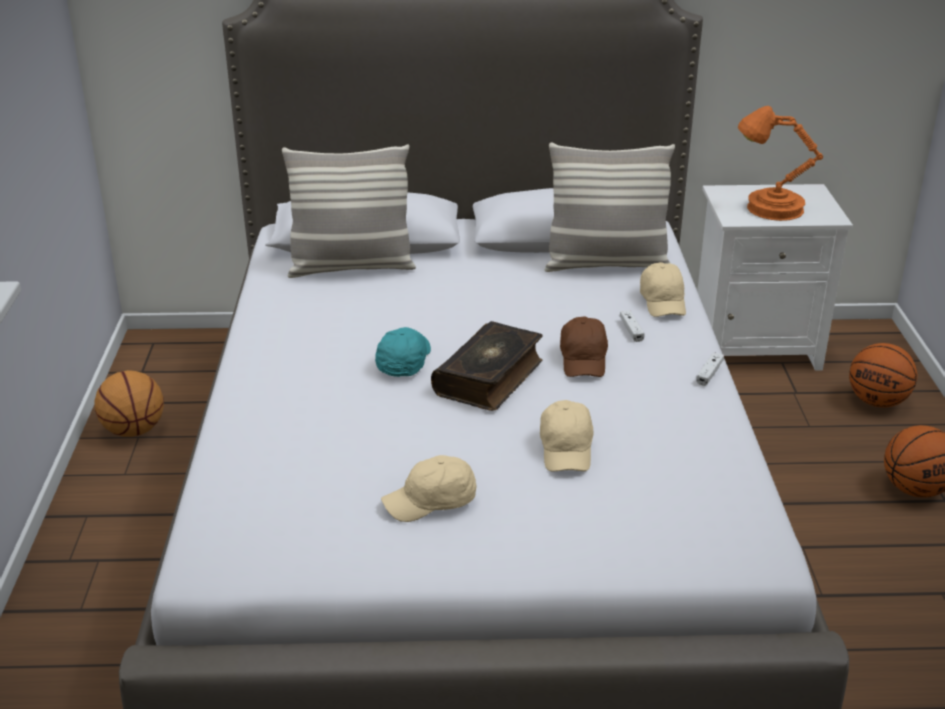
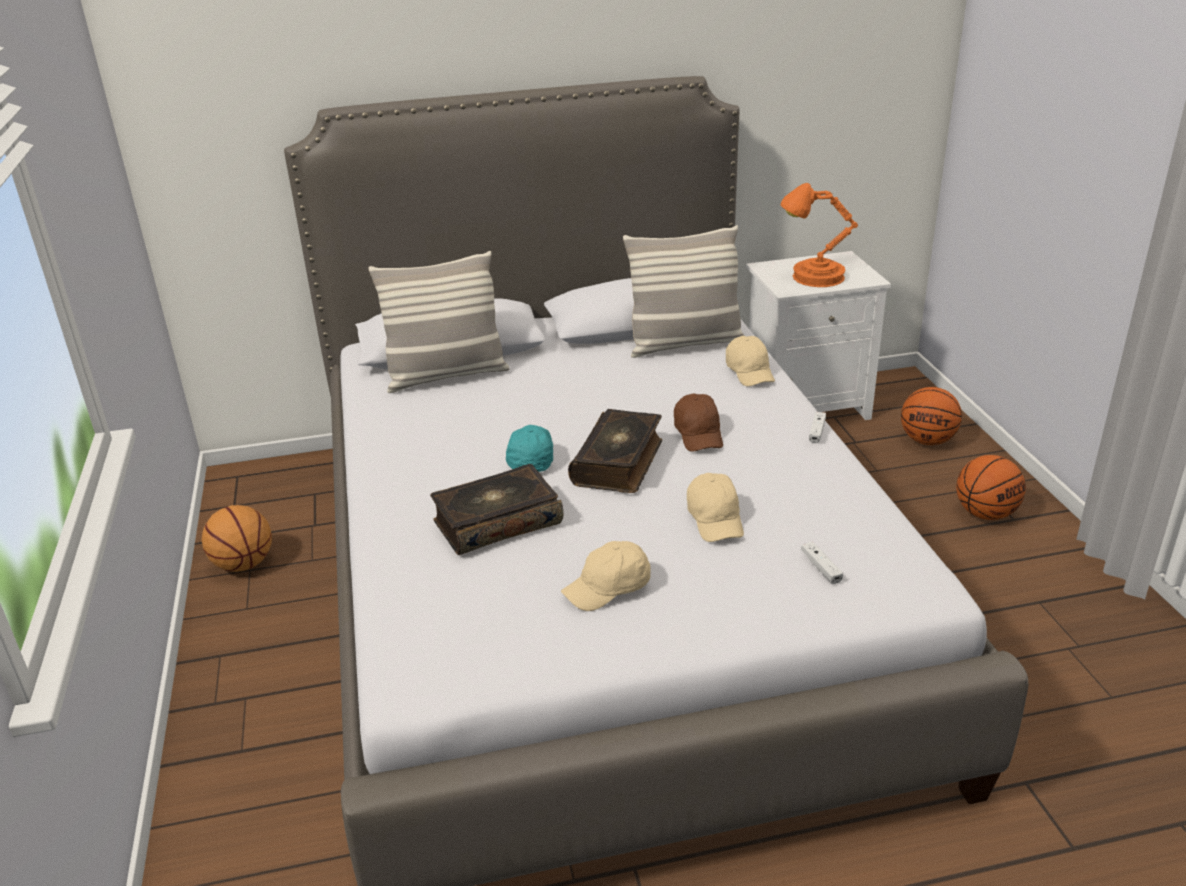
camera: 10 degrees left, 0 degrees up
(345, 420) = (497, 522): none -> book
(631, 330) = (731, 401): white game controller -> white game controller (821, 568)

